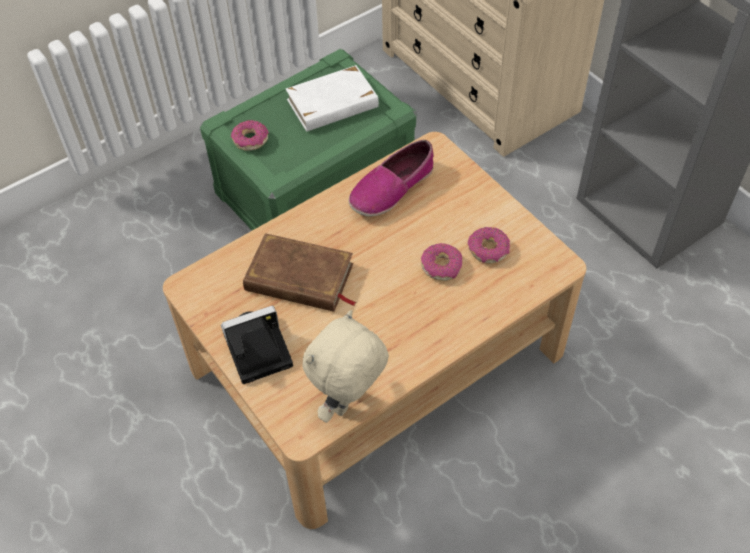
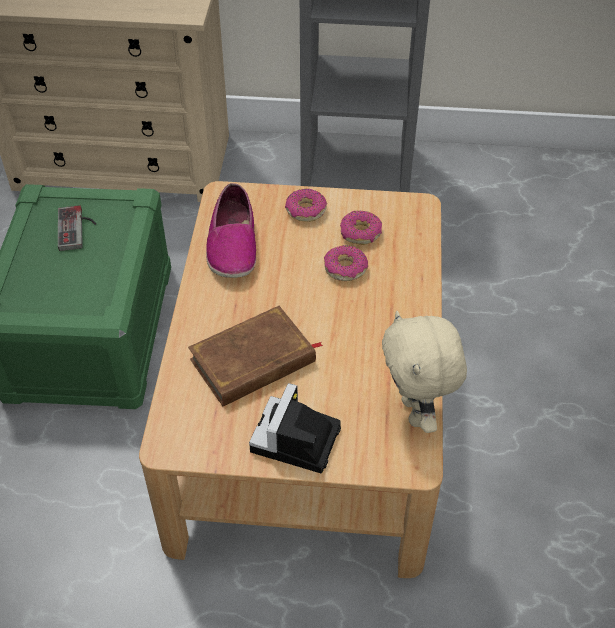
camera: 50 degrees left, 5 degrees down
(250, 140) = (41, 305): donut -> donut (305, 210)
(333, 104) = (77, 229): white book -> game controller

